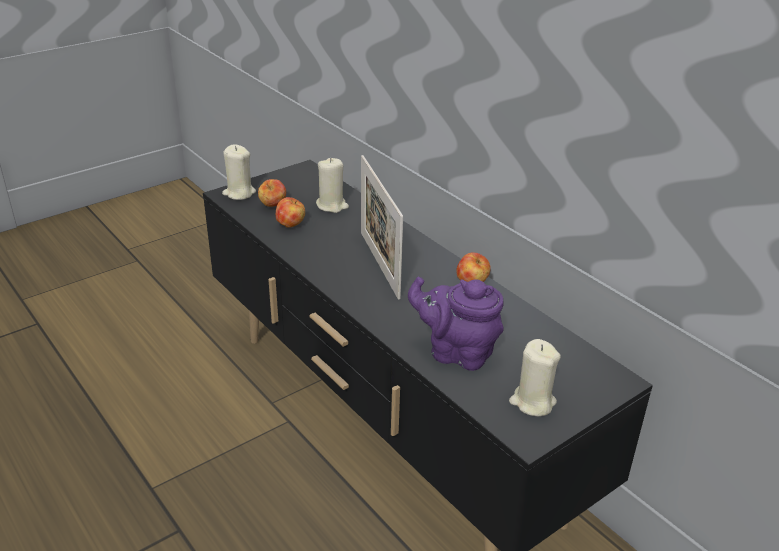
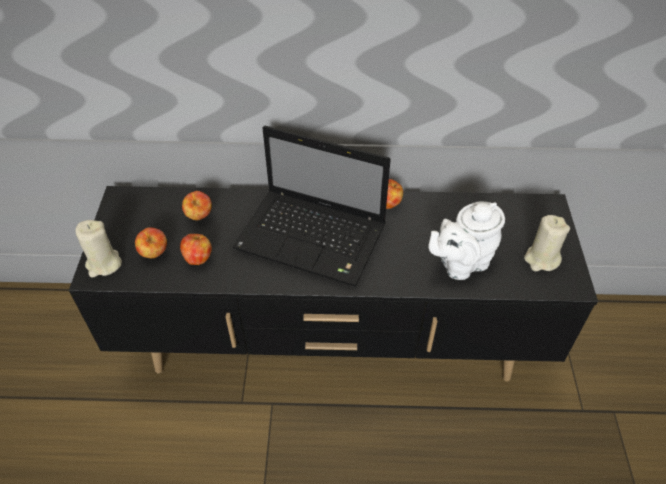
camera: 50 degrees left, 15 degrees up
(332, 205) = (199, 216): beige candle -> apple
(379, 264) = (314, 238): picture frame -> laptop
(456, 352) = (460, 263): purple teapot -> white teapot

